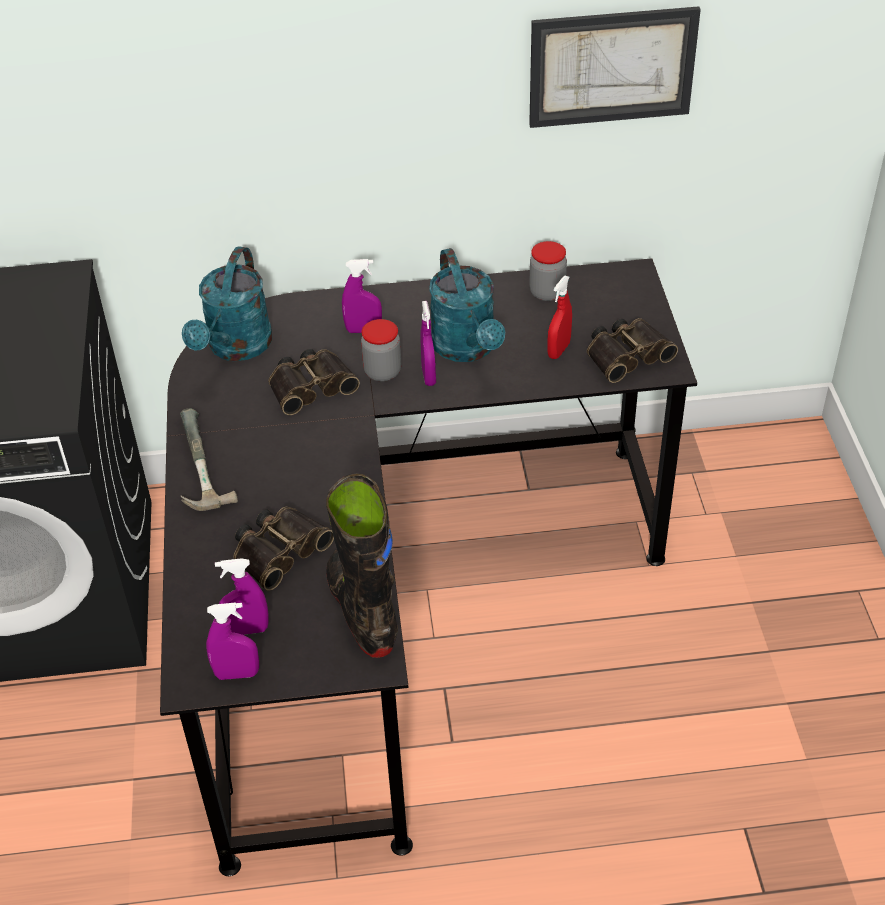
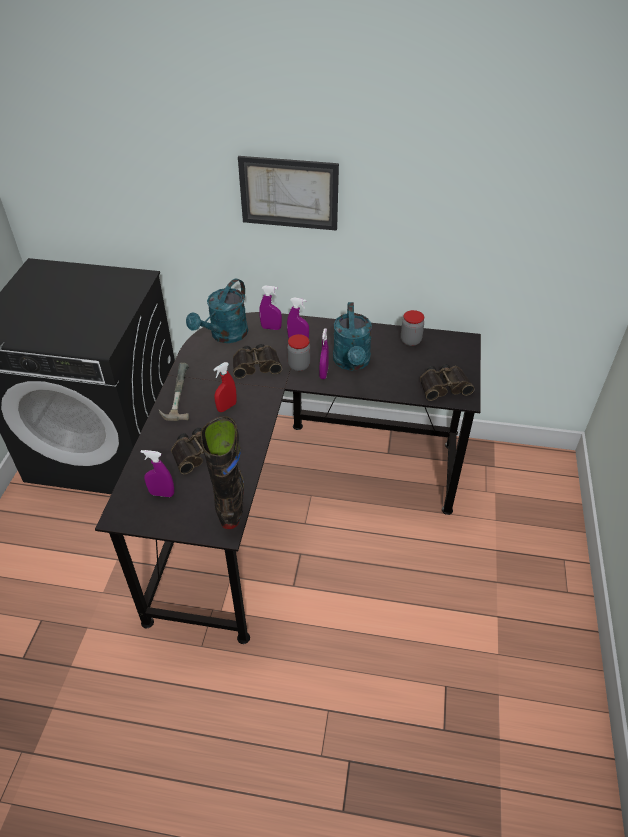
camera: 15 degrees right, 0 degrees up
(237, 674) = (145, 517): purple spray bottle -> purple spray bottle (271, 328)
(558, 350) = (404, 375): red spray bottle -> red spray bottle (226, 407)
(612, 67) = (469, 210): picture -> picture (289, 193)

